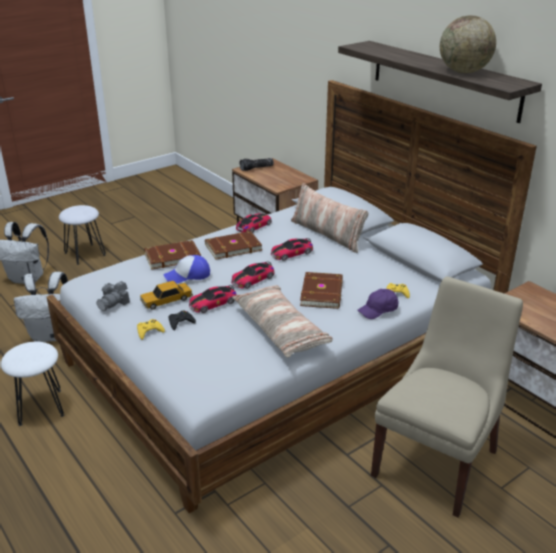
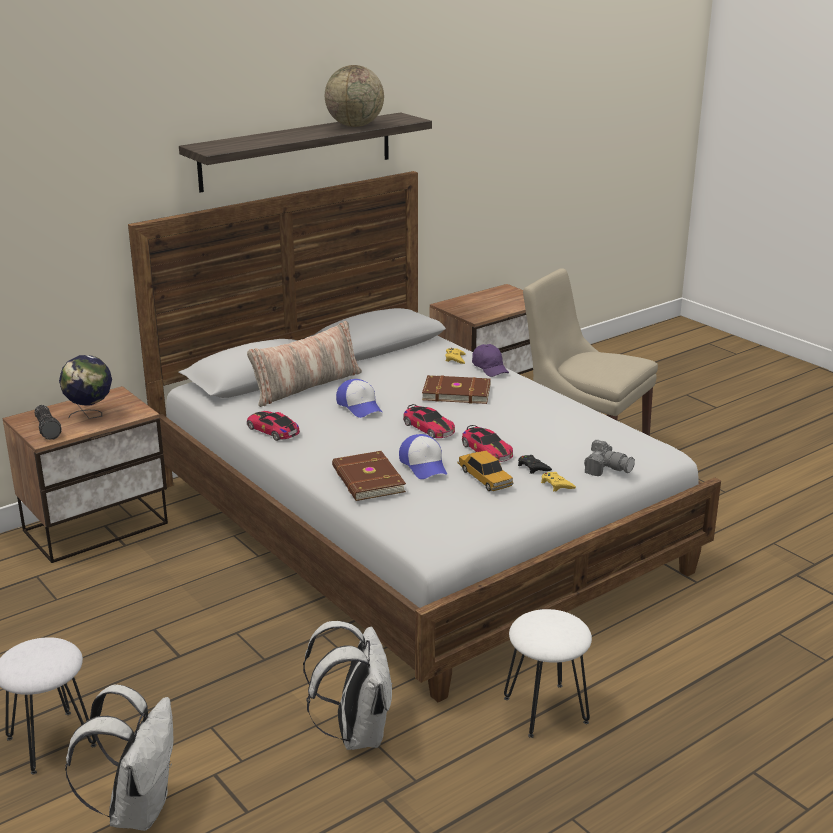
camera: 90 degrees left, 5 degrees down
(114, 303) = (495, 513): camera -> camera (607, 468)
(232, 247) = (337, 442): brown book -> none
(274, 176) = (90, 415): none -> globe
(280, 329) = (535, 414): pillow -> none
(291, 253) = (360, 406): toy car -> cap

